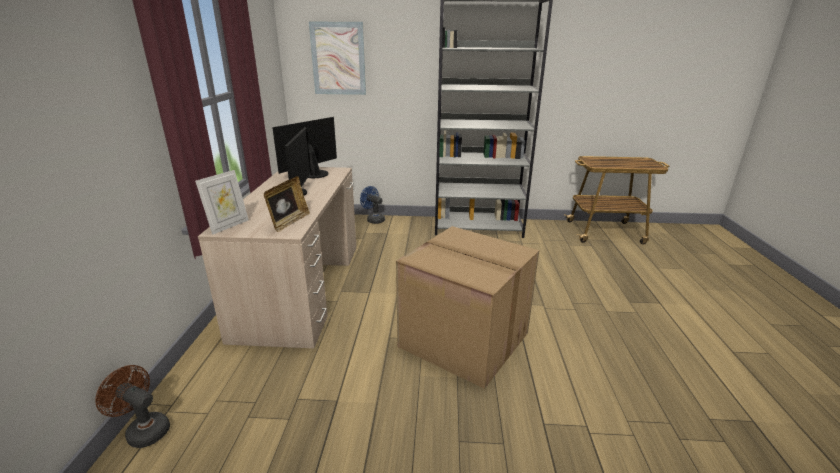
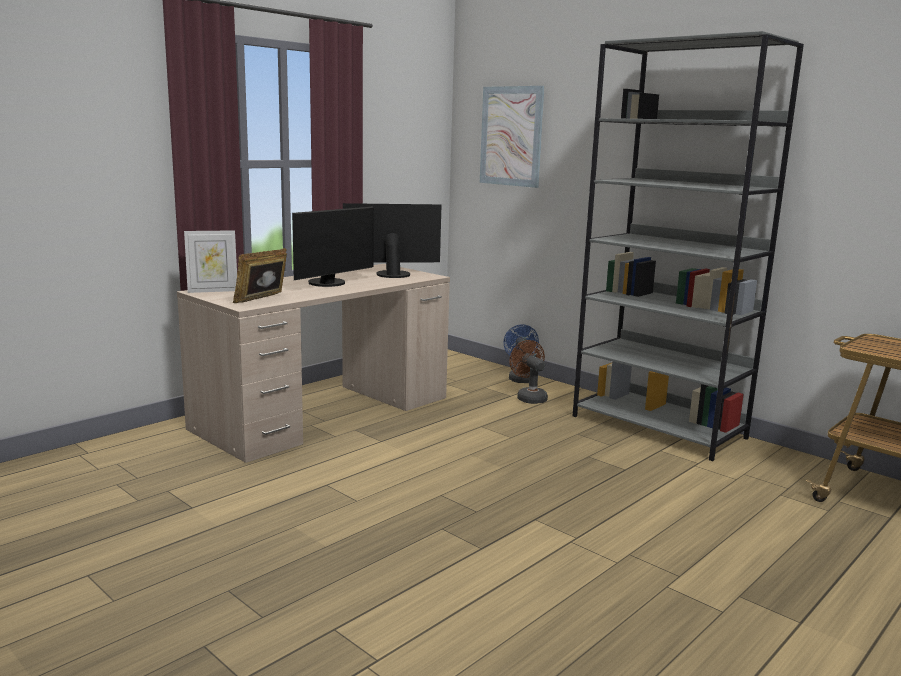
camera: 40 degrees right, 10 degrees down
(144, 430) = (49, 459): brown fan -> brown fan (529, 397)
(289, 222) = (262, 299): picture frame -> picture frame turned 150 degrees clockwise
(462, 340) = (396, 520): cardboard box -> none

